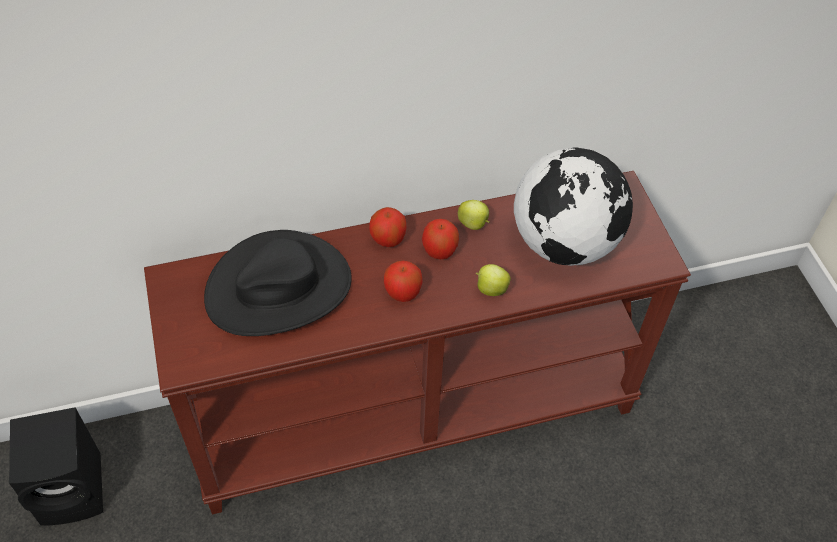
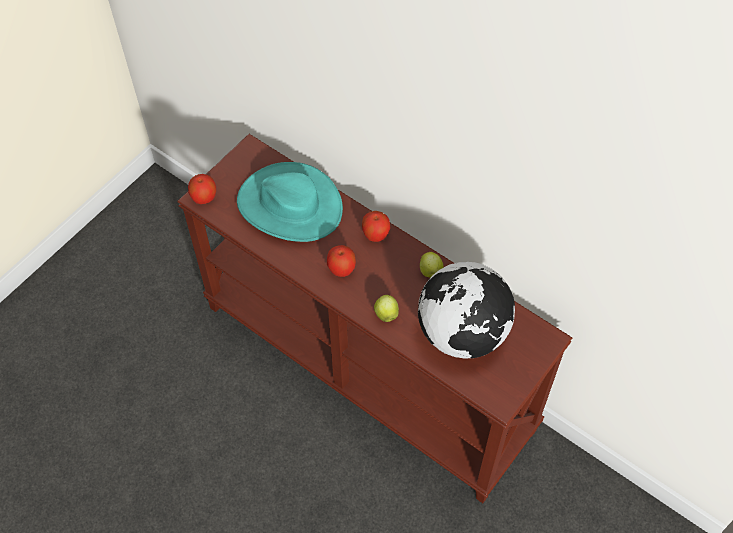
camera: 55 degrees right, 5 degrees up
(74, 489) = (172, 230): black speaker -> none
(278, 288) = (290, 205): black hat -> turquoise hat
(439, 250) = (391, 267): apple -> apple (204, 197)

